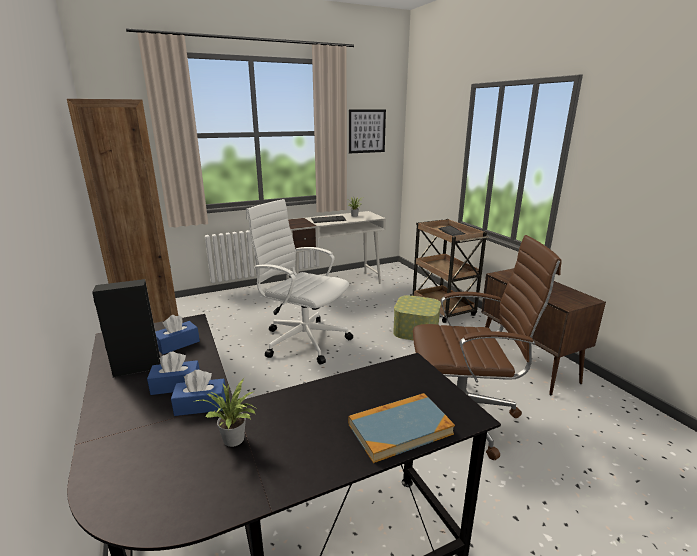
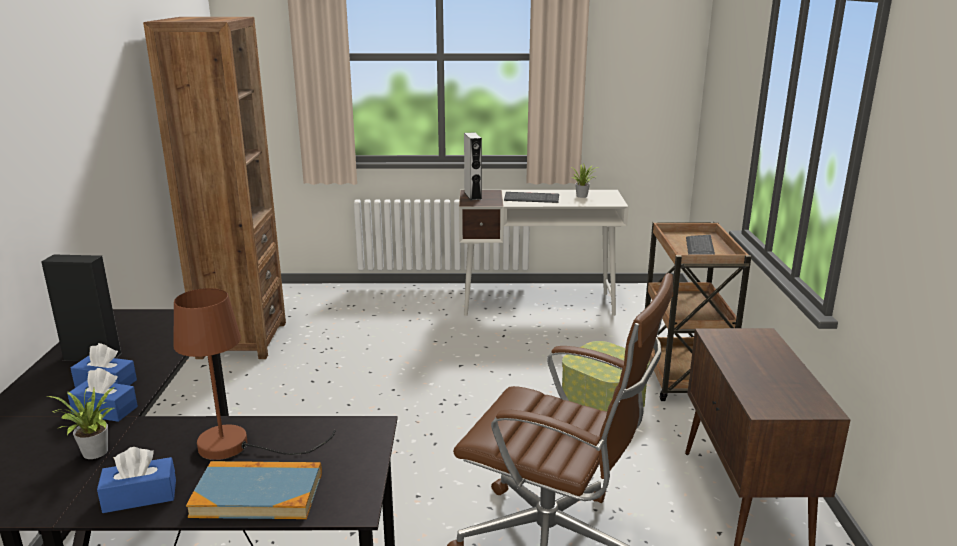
camera: 25 degrees right, 0 degrees up
(177, 344) = (154, 339): blue tissue box -> blue tissue box (140, 496)
(291, 222) = (472, 195): none -> grey speaker
(303, 340) = (423, 377): white office chair -> none
(342, 400) = (238, 446): none -> brown table lamp
(367, 131) = (630, 55): picture -> none

